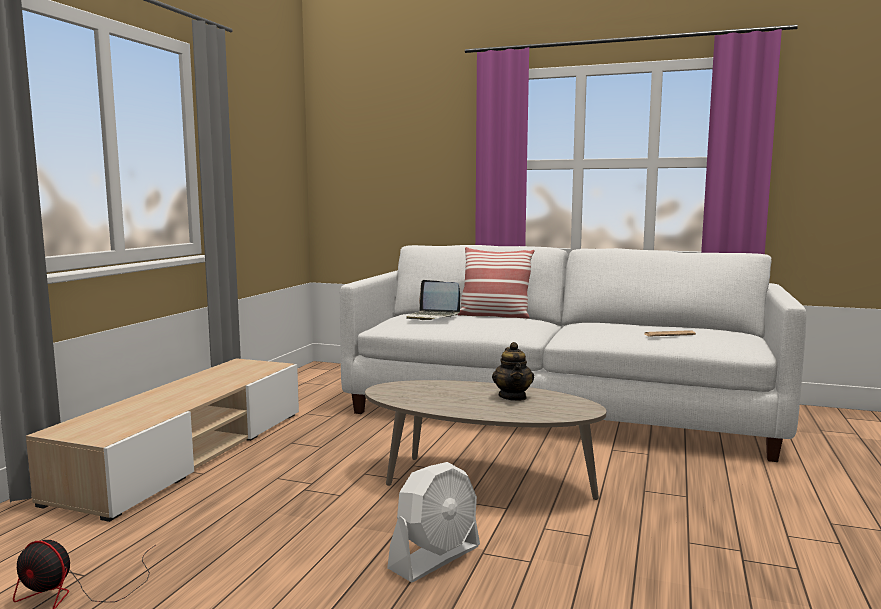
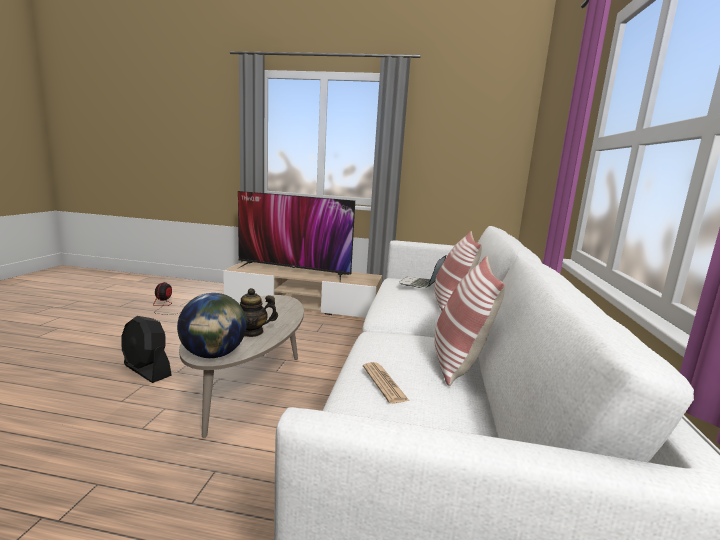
camera: 80 degrees right, 5 degrees up
(168, 399) = (294, 271): none -> television
(435, 558) = (147, 370): white fan -> black fan
(580, 407) = (213, 355): none -> globe
(619, 324) = (458, 361): none -> pillow

